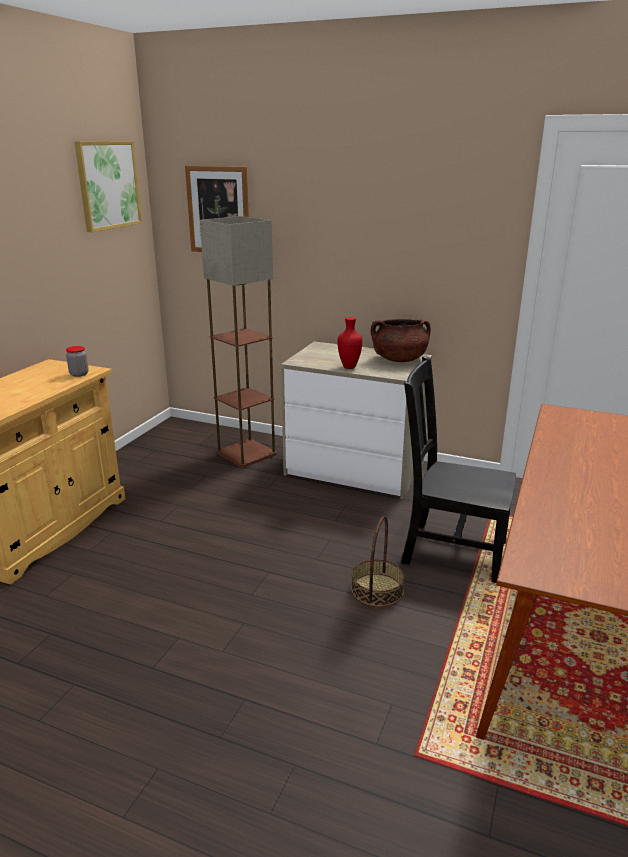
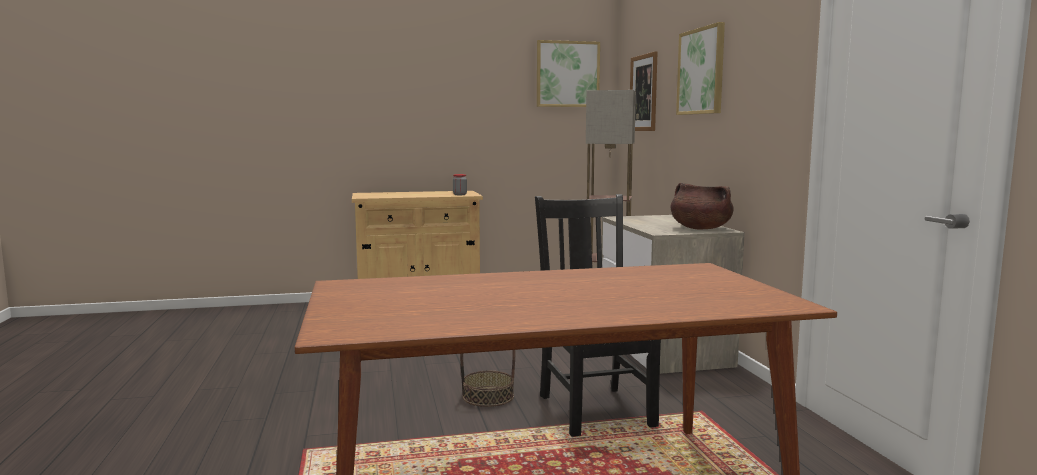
camera: 55 degrees right, 15 degrees down
(344, 201) = (701, 71): none -> picture
(350, 367) = (641, 224): red vase -> none

